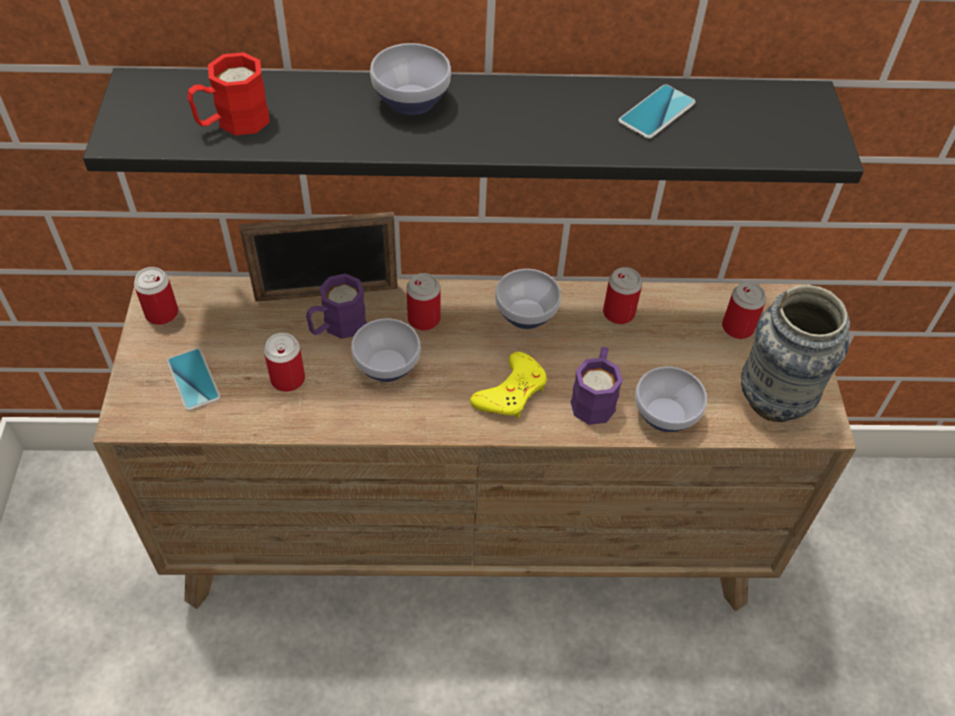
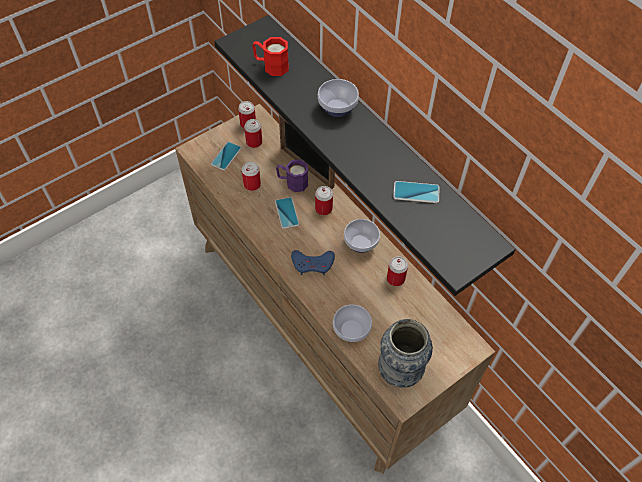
camera: 55 degrees right, 5 degrees up
(387, 367) = (287, 213): bowl -> phone
(511, 391) = (313, 264): yellow game controller -> blue game controller
(594, 398) = (337, 297): purple mug -> none
(737, 327) = (433, 333): can -> can (254, 142)

